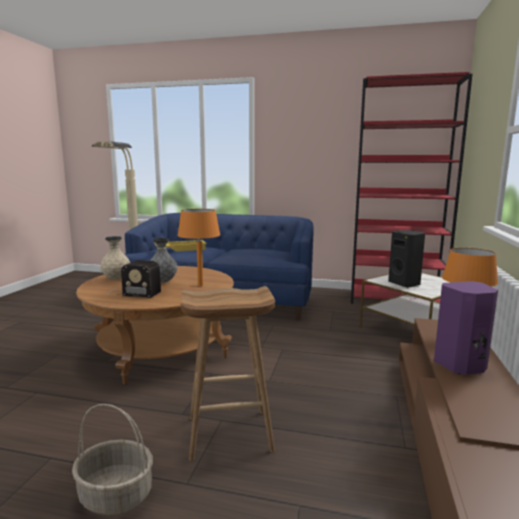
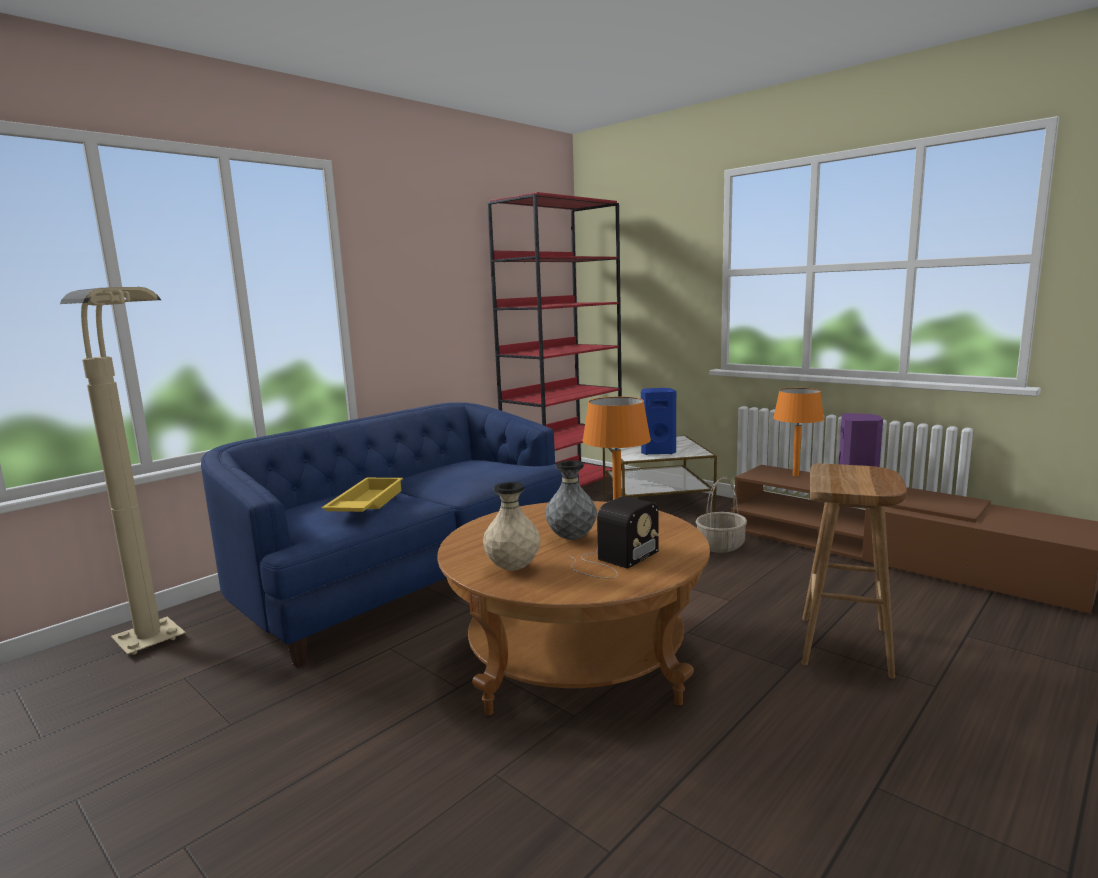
camera: 60 degrees left, 0 degrees up
(115, 495) = (958, 736): basket -> basket (720, 546)
(405, 284) = (657, 452): black speaker -> blue speaker

